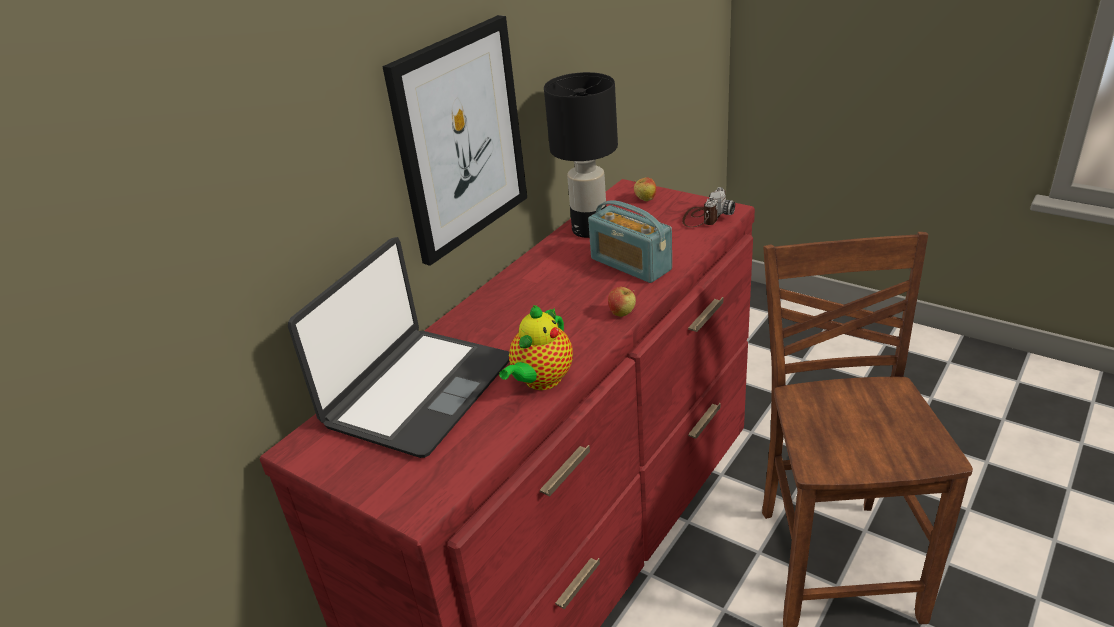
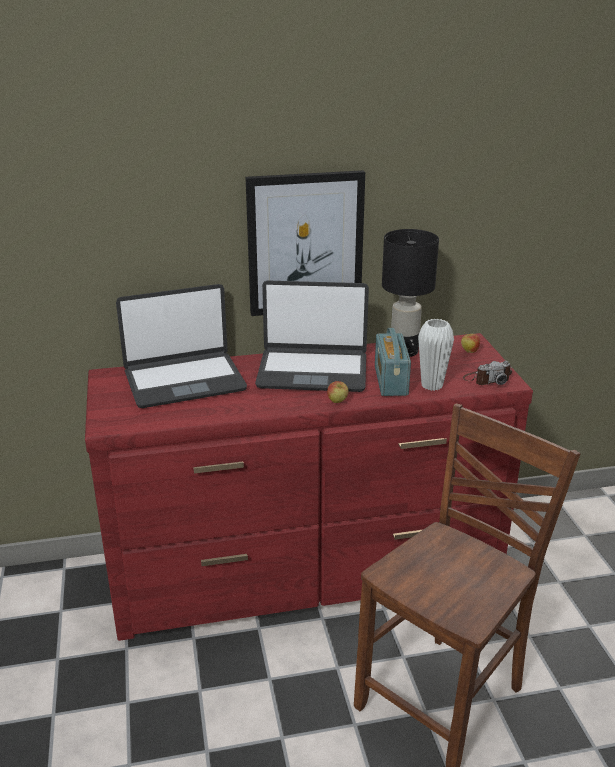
camera: 40 degrees right, 5 degrees down
(540, 297) = (312, 371): none -> laptop
(541, 381) = (241, 408): teapot -> none
(673, 248) = (432, 385): none -> white vase

